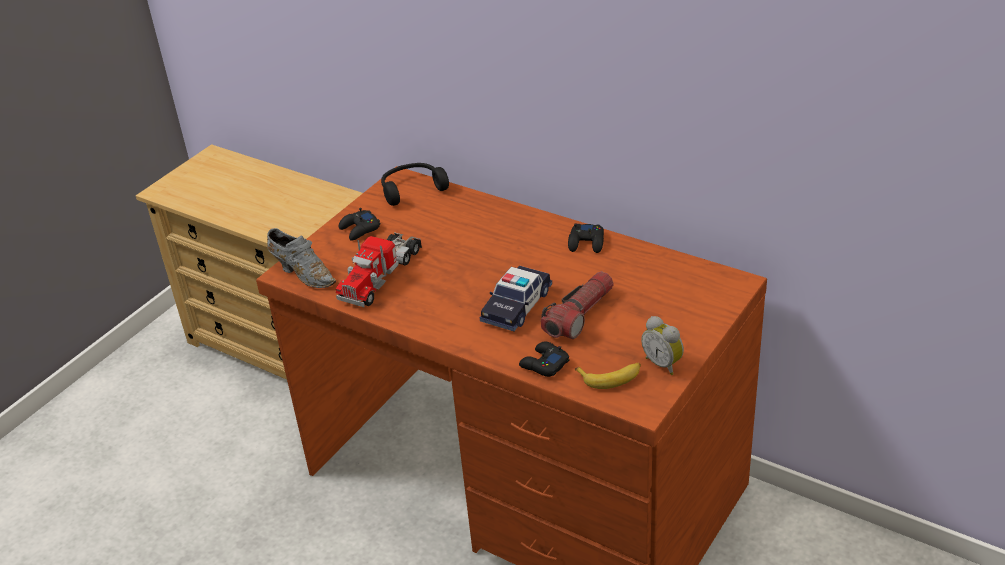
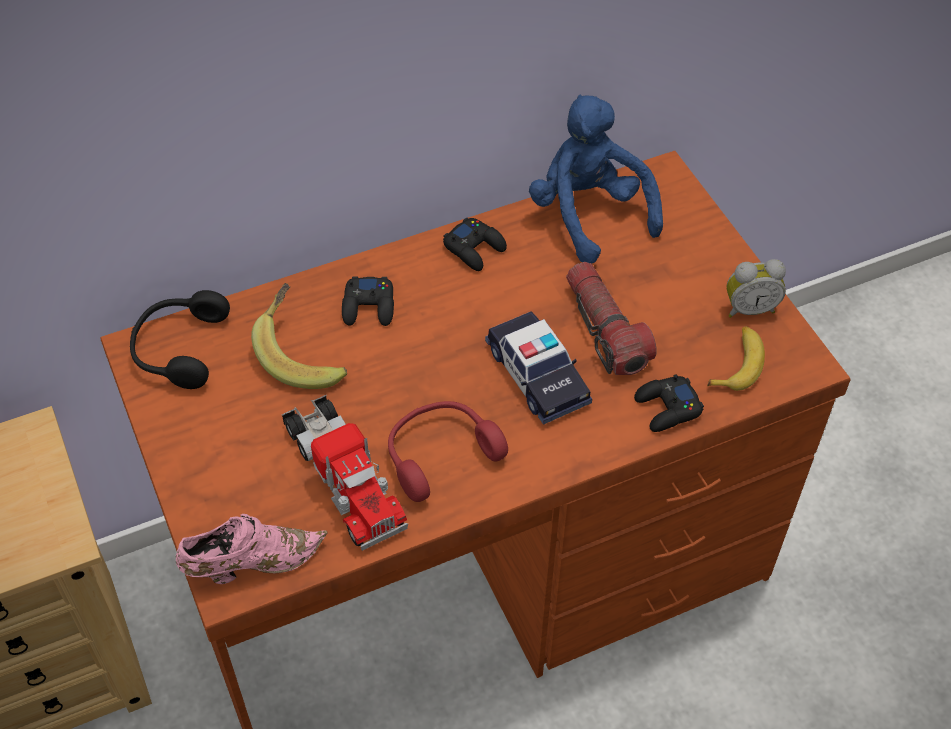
camera: 60 degrees left, 15 degrees up
(302, 273) = (250, 564): grey shoe -> pink shoe
(359, 229) = (212, 450): black game controller -> black game controller (369, 306)
(426, 298) = (439, 454): none -> red headphones
(448, 225) = (303, 353): none -> banana
(665, 269) = (589, 214): none -> blue plush toy

